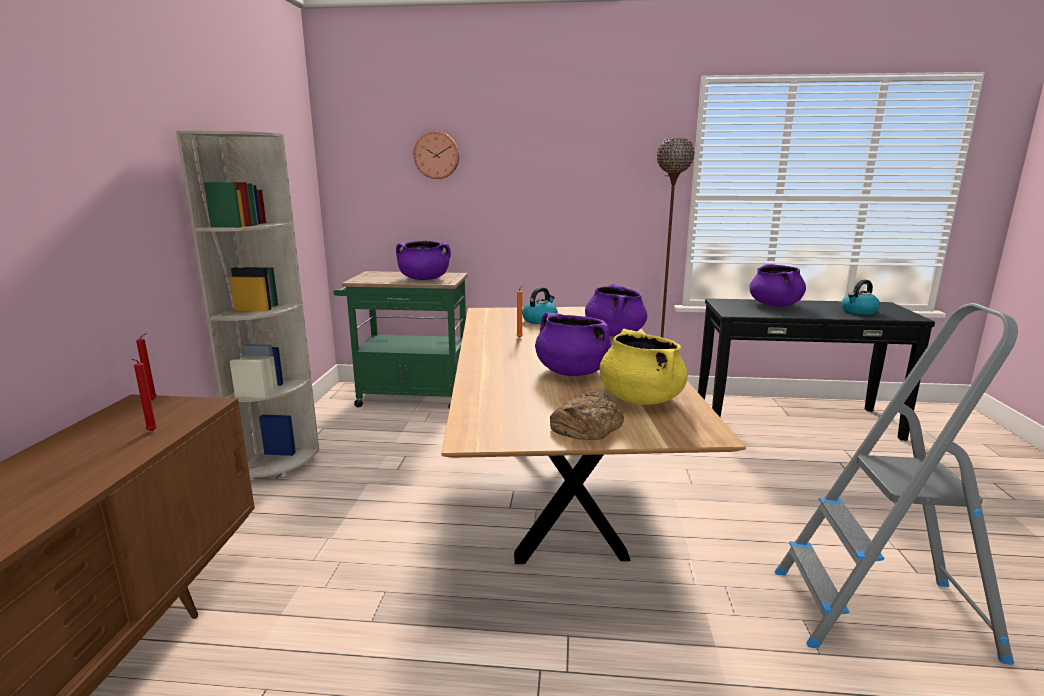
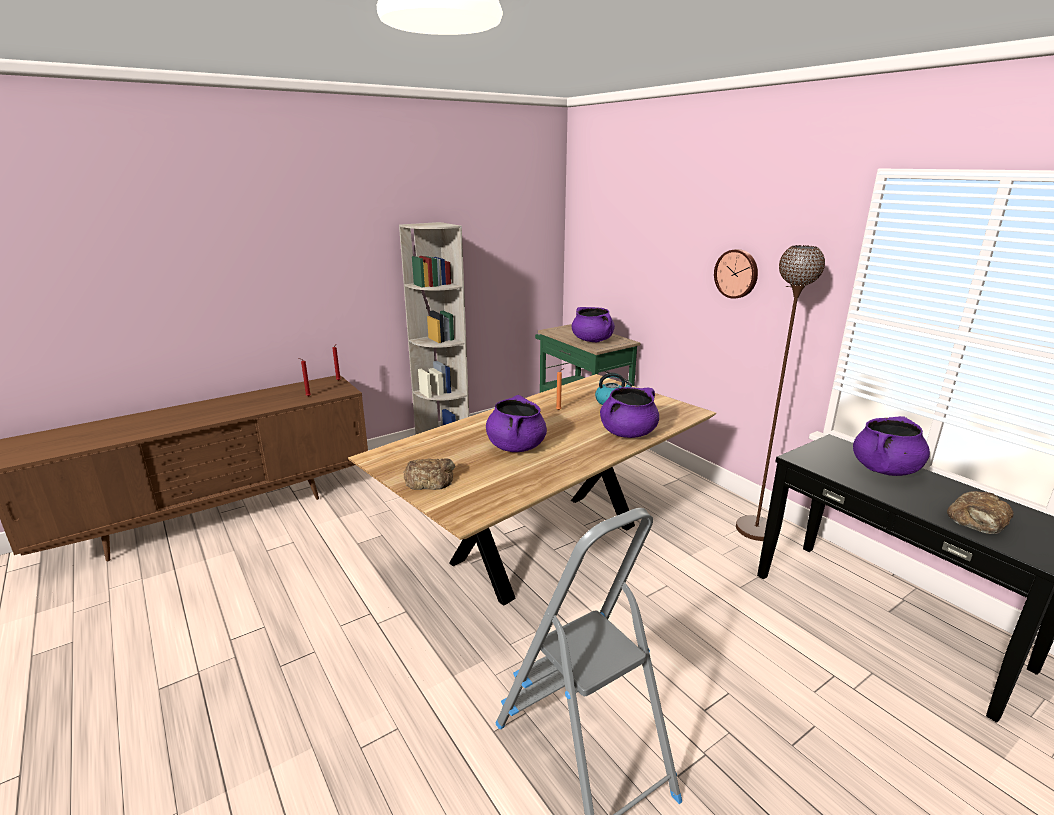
camera: 50 degrees right, 5 degrees up
(437, 155) = (633, 233): wall clock -> wall clock (737, 273)
(640, 399) = (497, 481): yellow cooking pot -> none
(858, 311) = (979, 519): kettle -> bread

